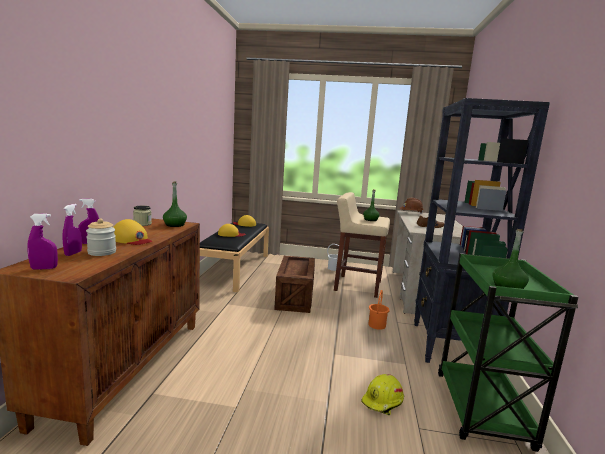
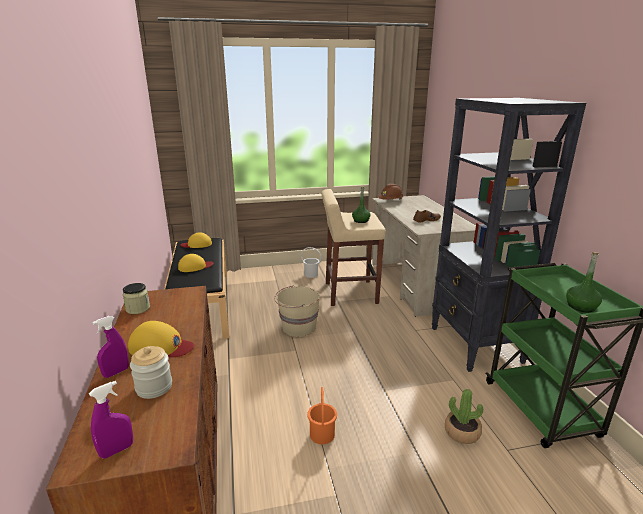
camera: 20 degrees left, 10 degrees up
(73, 253) = (118, 403): purple spray bottle -> none
(174, 225) = (181, 299): green bottle -> none
(295, 298) = (298, 328): crate -> beige bucket
(376, 325) = (400, 340): orange bucket -> orange bucket (321, 434)
(383, 402) = (462, 432): yellow hard hat -> potted plant

